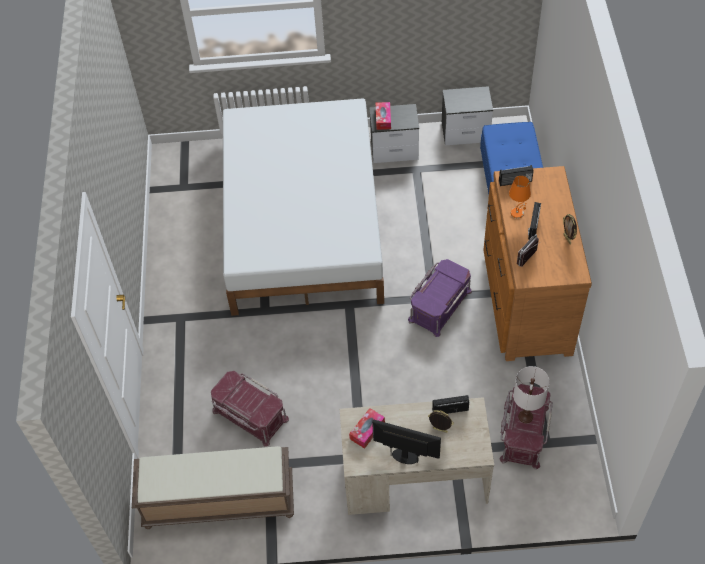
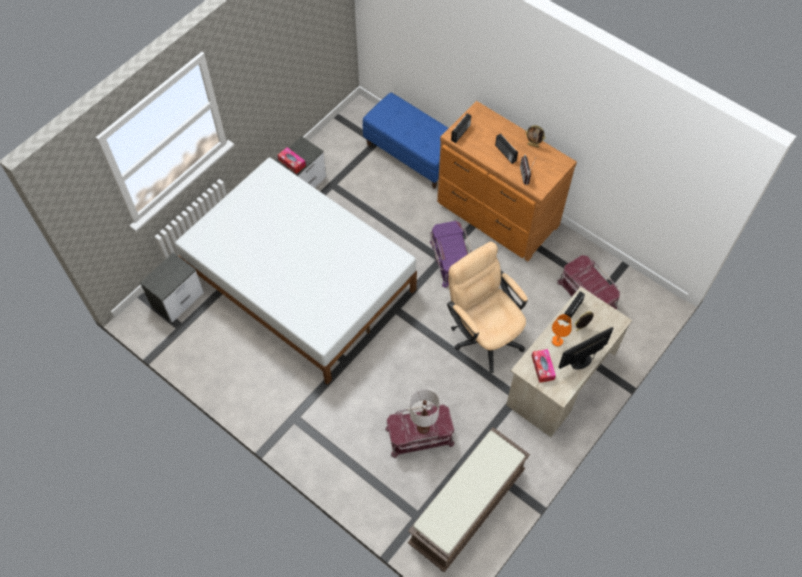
camera: 50 degrees left, 5 degrees up
(395, 385) = (484, 333): none -> beige office chair
(466, 132) = (335, 135): nightstand -> nightstand (178, 299)
(517, 213) = (486, 152): orange table lamp -> orange table lamp (557, 341)
(526, 416) = (590, 281): white table lamp -> white table lamp (423, 427)

